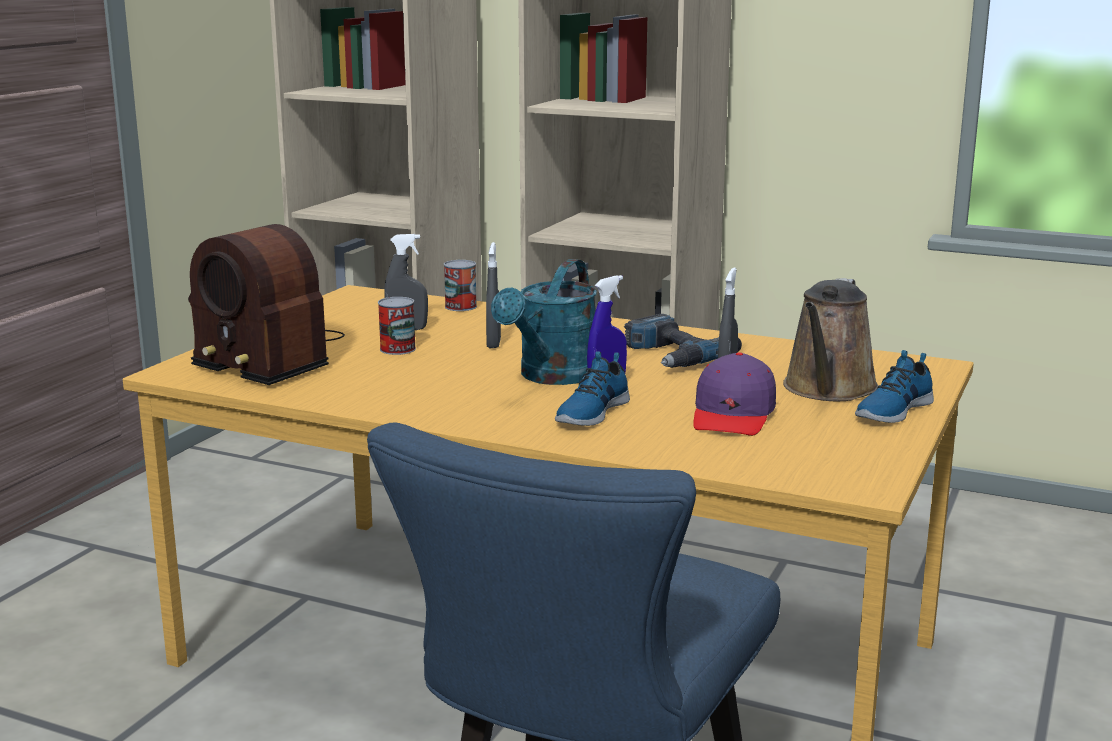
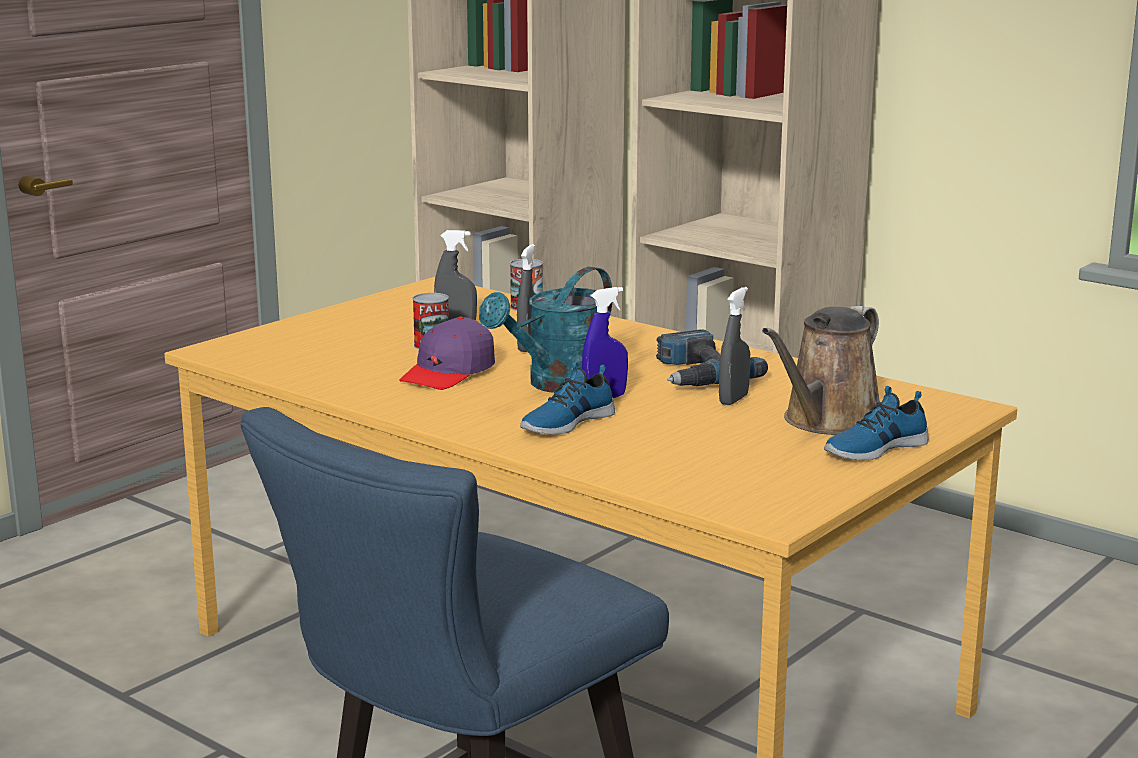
camera: 15 degrees right, 0 degrees up
(268, 357) = (306, 343): radio -> none
(733, 414) = (705, 437): purple cap -> purple cap (449, 372)

